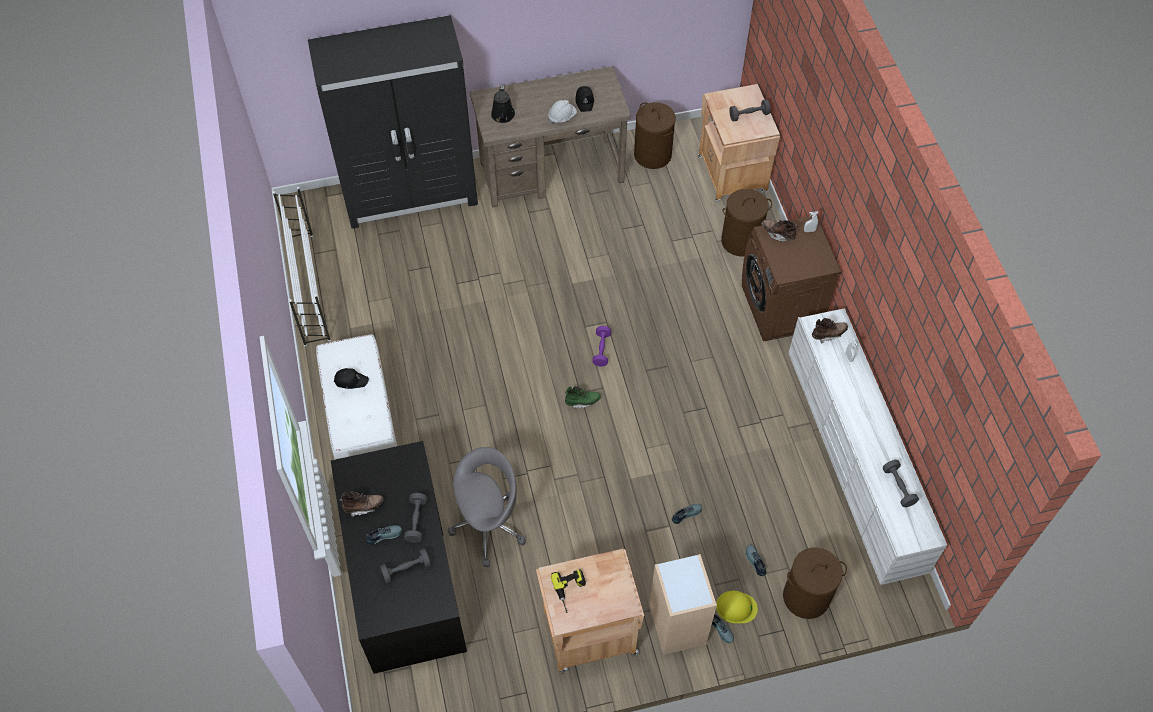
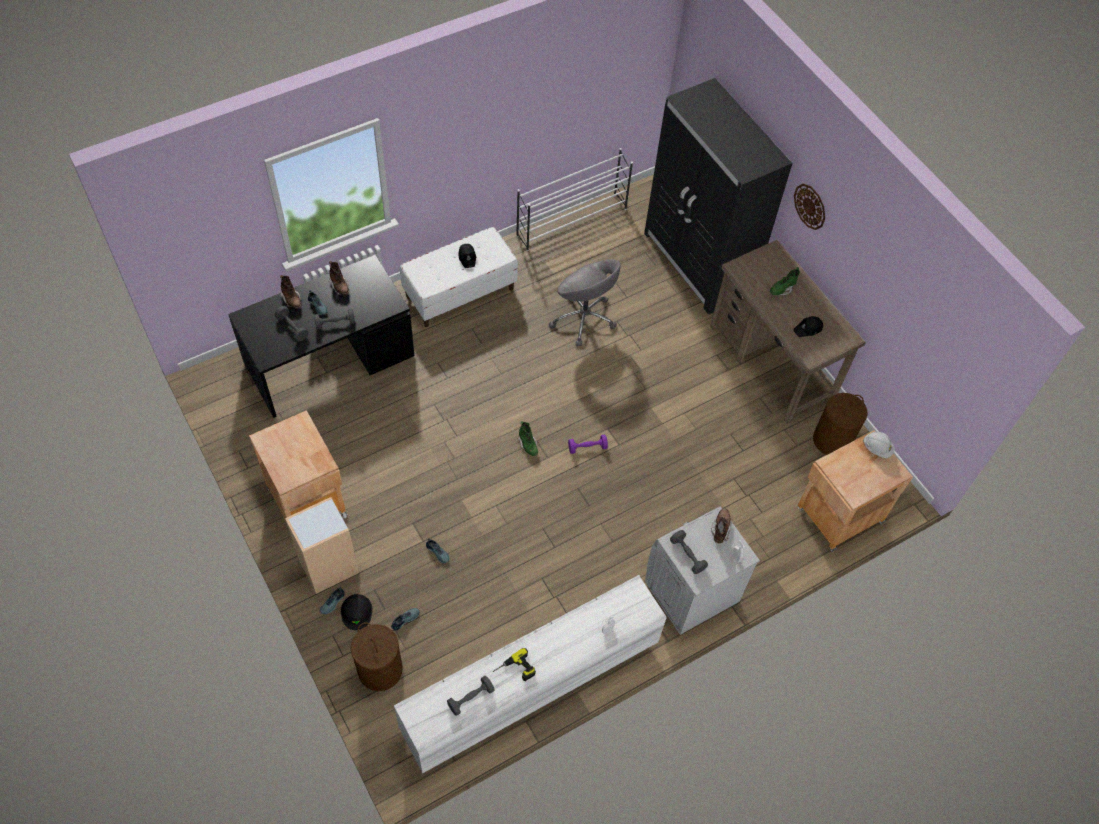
camera: 70 degrees right, 0 degrees up
(489, 29) = (810, 206): none -> wall clock
(489, 525) = (388, 405): grey office chair -> grey office chair (584, 320)
(503, 116) = (759, 270): black watering can -> none
(531, 105) = (782, 289): none -> green boot
(562, 117) = (779, 315): white hard hat -> white hard hat (877, 448)
(571, 591) = (290, 438): power drill -> power drill (515, 670)
(736, 607) = (356, 611): yellow hard hat -> black hard hat
(740, 241) = (759, 540): brown laundry basket -> none
(749, 115) = (864, 476): grey dumbbell -> grey dumbbell (687, 555)
(780, 309) = (691, 592): brown washing machine -> white washing machine
(828, 334) = (629, 606): brown boot -> brown boot (292, 300)

